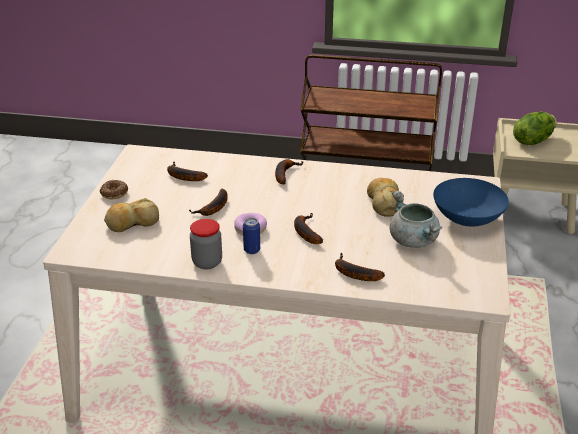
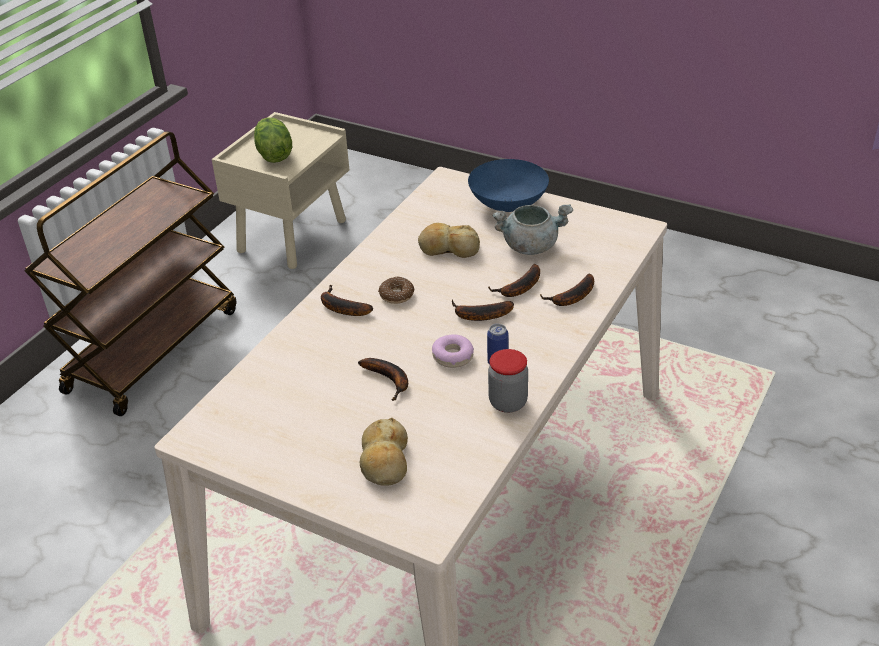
camera: 70 degrees left, 5 degrees up
(114, 193) = (297, 473): donut -> donut (396, 295)
(182, 176) = (291, 398): banana -> banana (519, 288)

